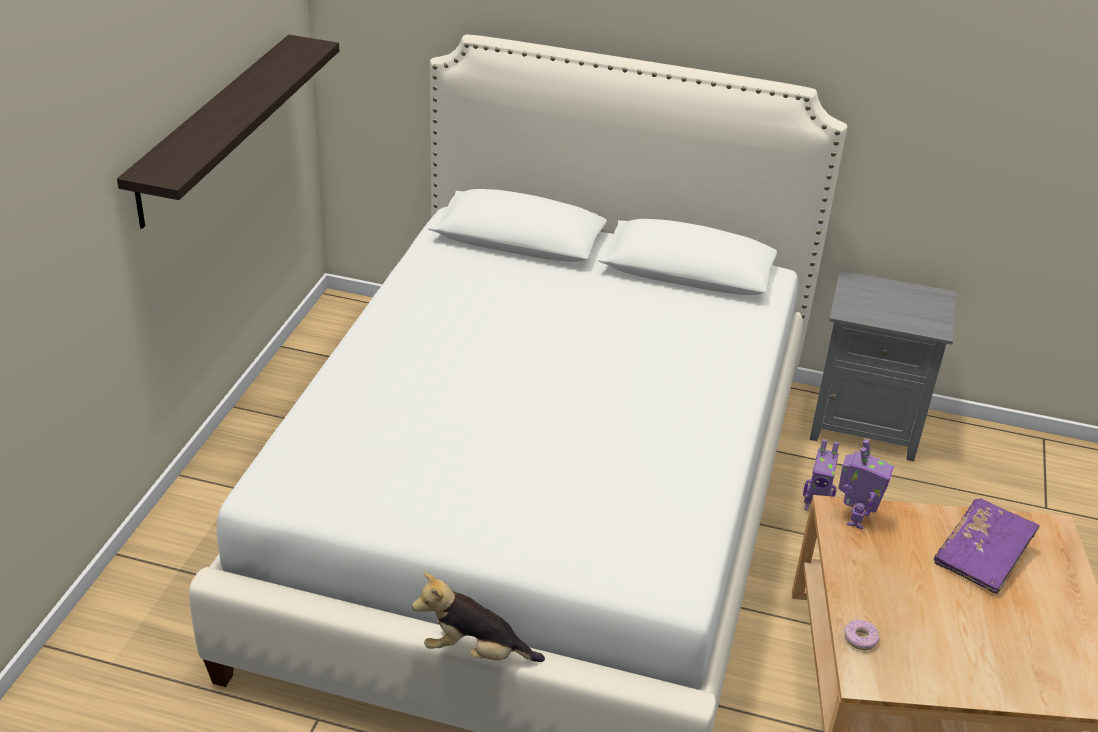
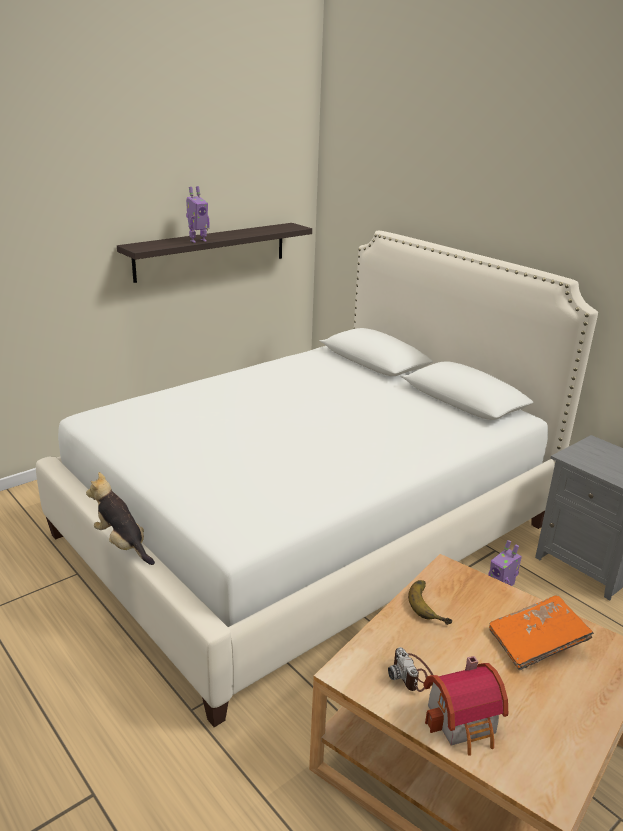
camera: 35 degrees right, 10 degrees down
(855, 518) = (455, 578): toy robot -> toy robot (197, 241)
(860, 639) = (371, 647): donut -> none
(863, 561) = (431, 604): none -> banana
(919, 647) = (412, 674): none -> camera
(982, 557) = (536, 643): purple book -> orange book
(1001, 670) = (465, 722): none -> toy house

